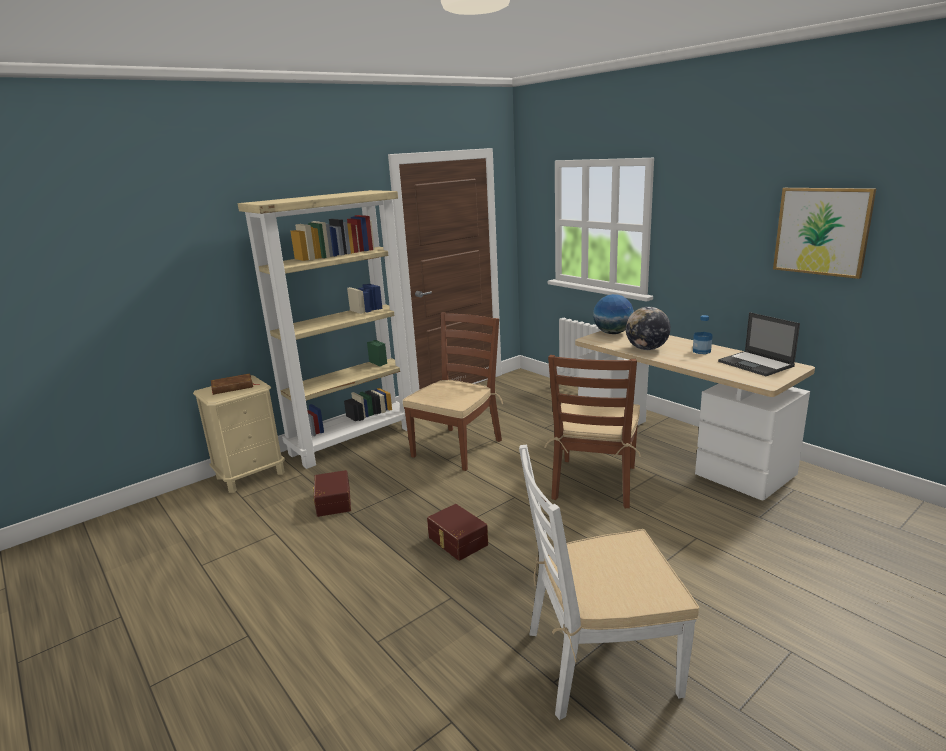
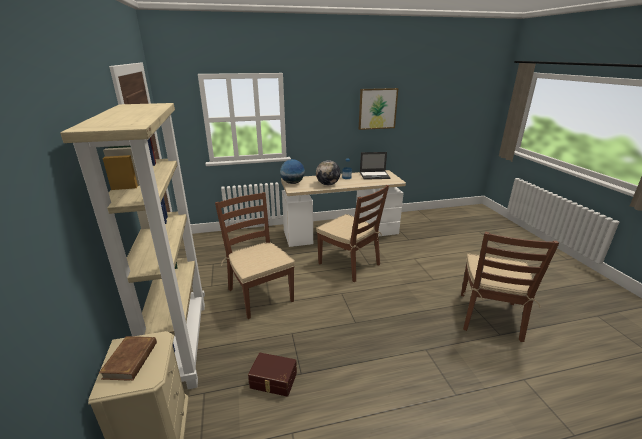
camera: 65 degrees left, 5 degrees up
(457, 541) = (372, 330): brown storage box -> none
(600, 662) = (489, 316): white chair -> brown chair

